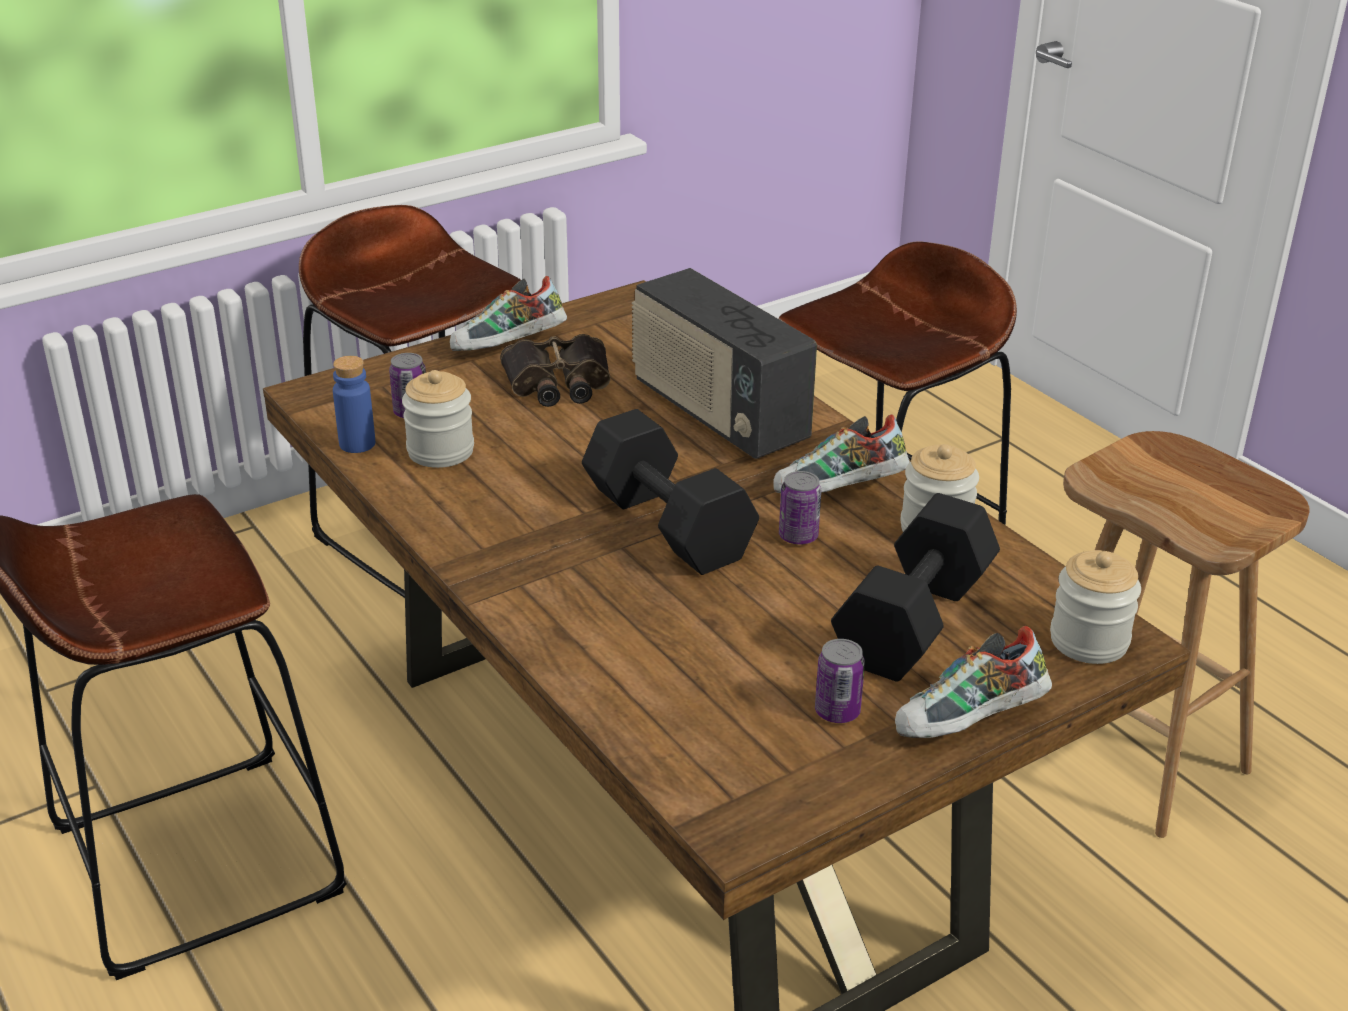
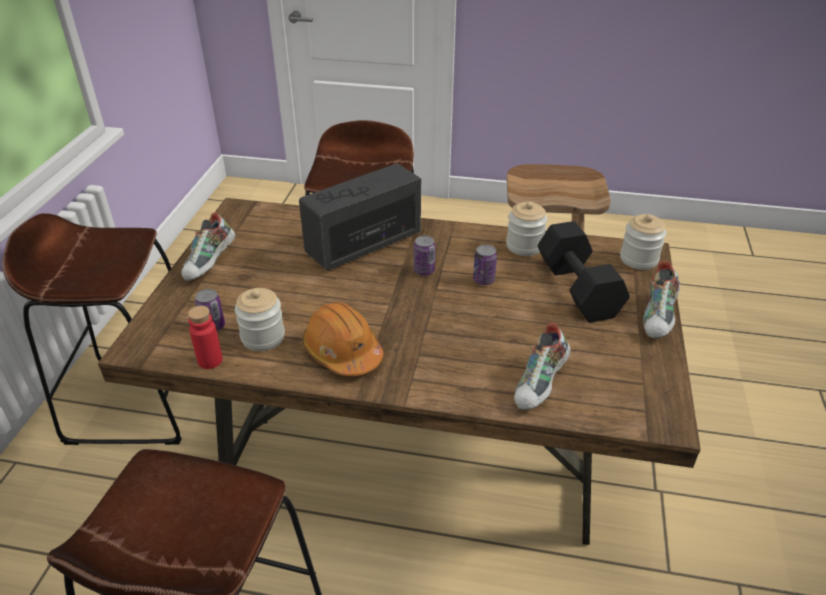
camera: 45 degrees left, 5 degrees up
(357, 444) = (210, 360): blue bottle -> red bottle
(495, 513) = (343, 351): none -> orange hard hat
(558, 383) = (266, 269): binoculars -> none
(671, 524) = (427, 306): black dumbbell -> none
(717, 414) = (364, 244): radio -> radio turned 135 degrees clockwise
(837, 711) = (616, 345): can -> can (424, 270)
(839, 492) = (467, 251): shoe -> shoe (541, 385)

